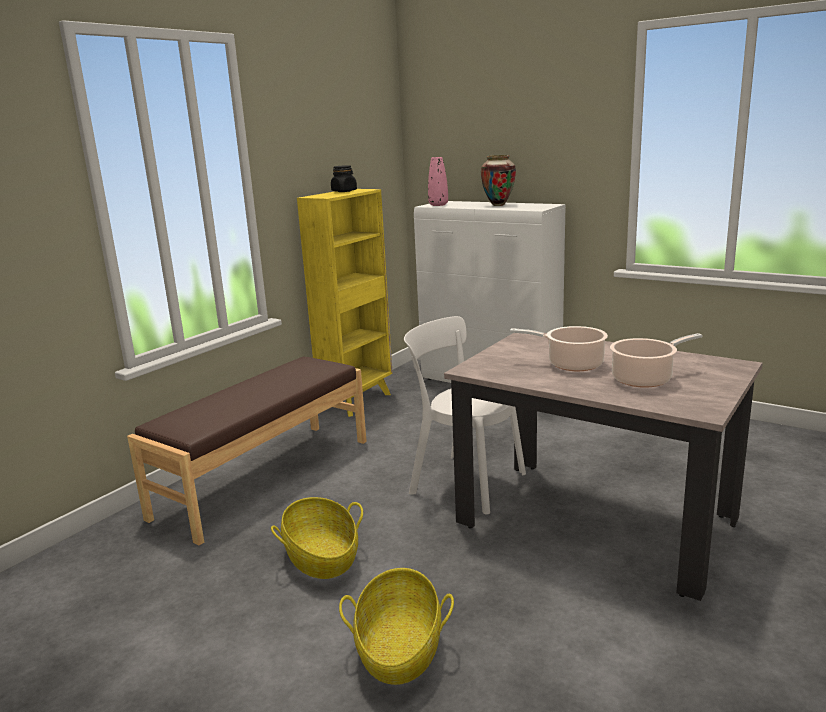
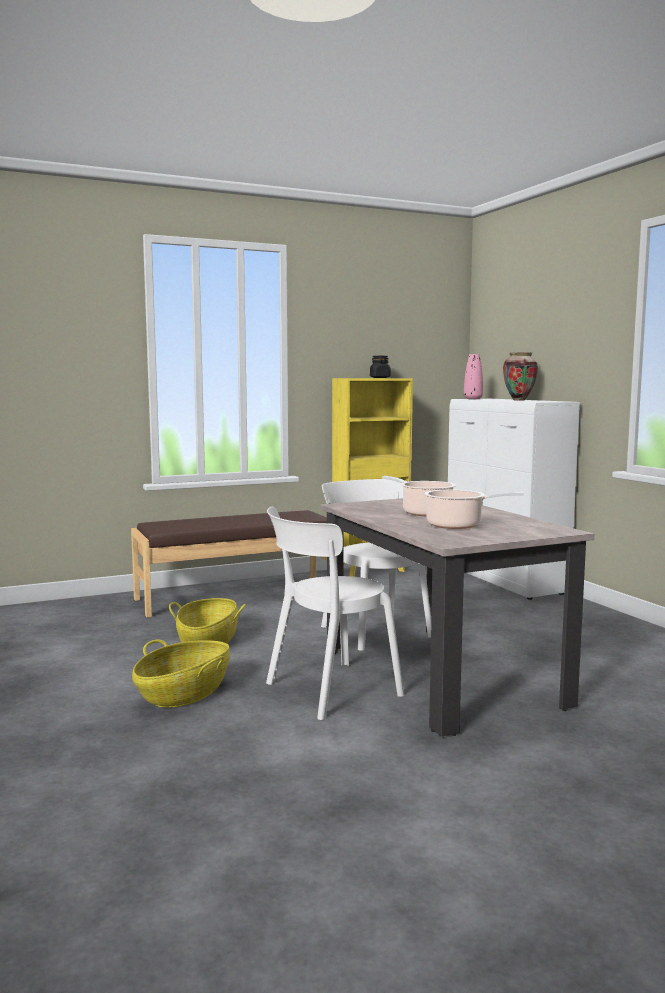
camera: 30 degrees right, 10 degrees down
(531, 581) = (328, 690): none -> white chair

